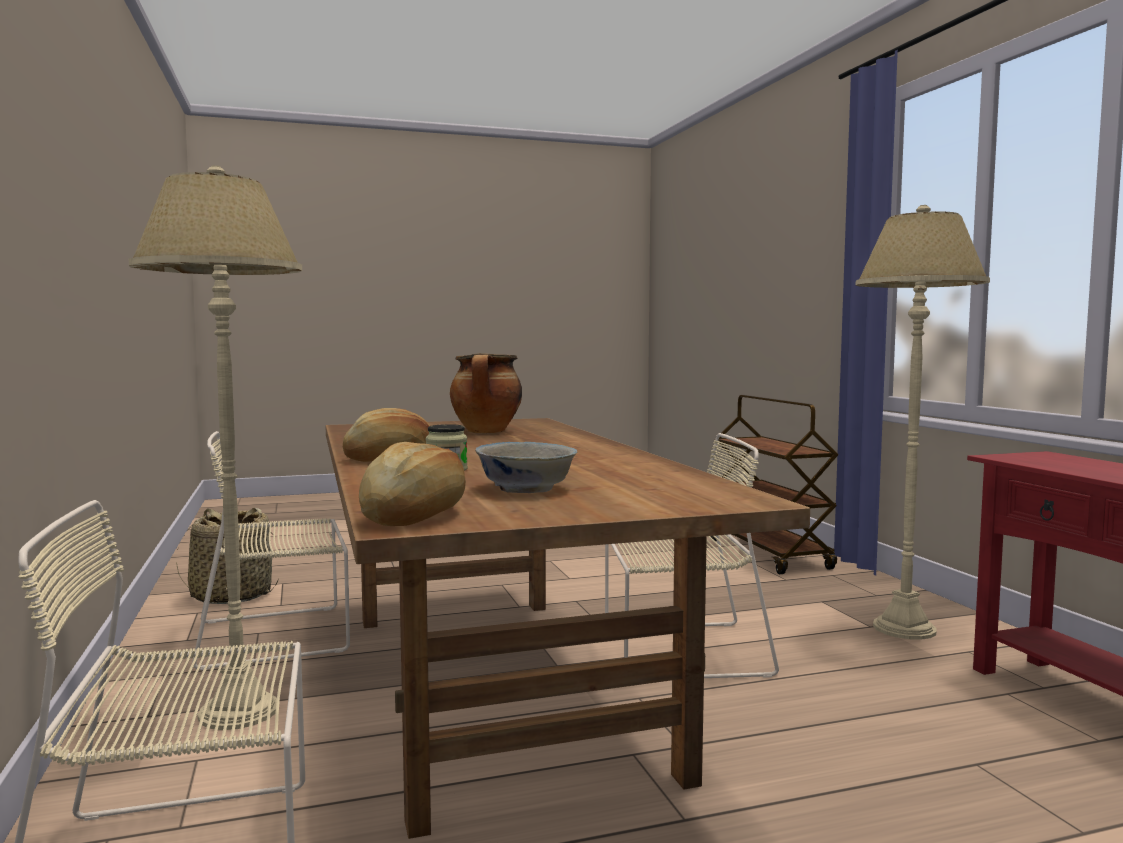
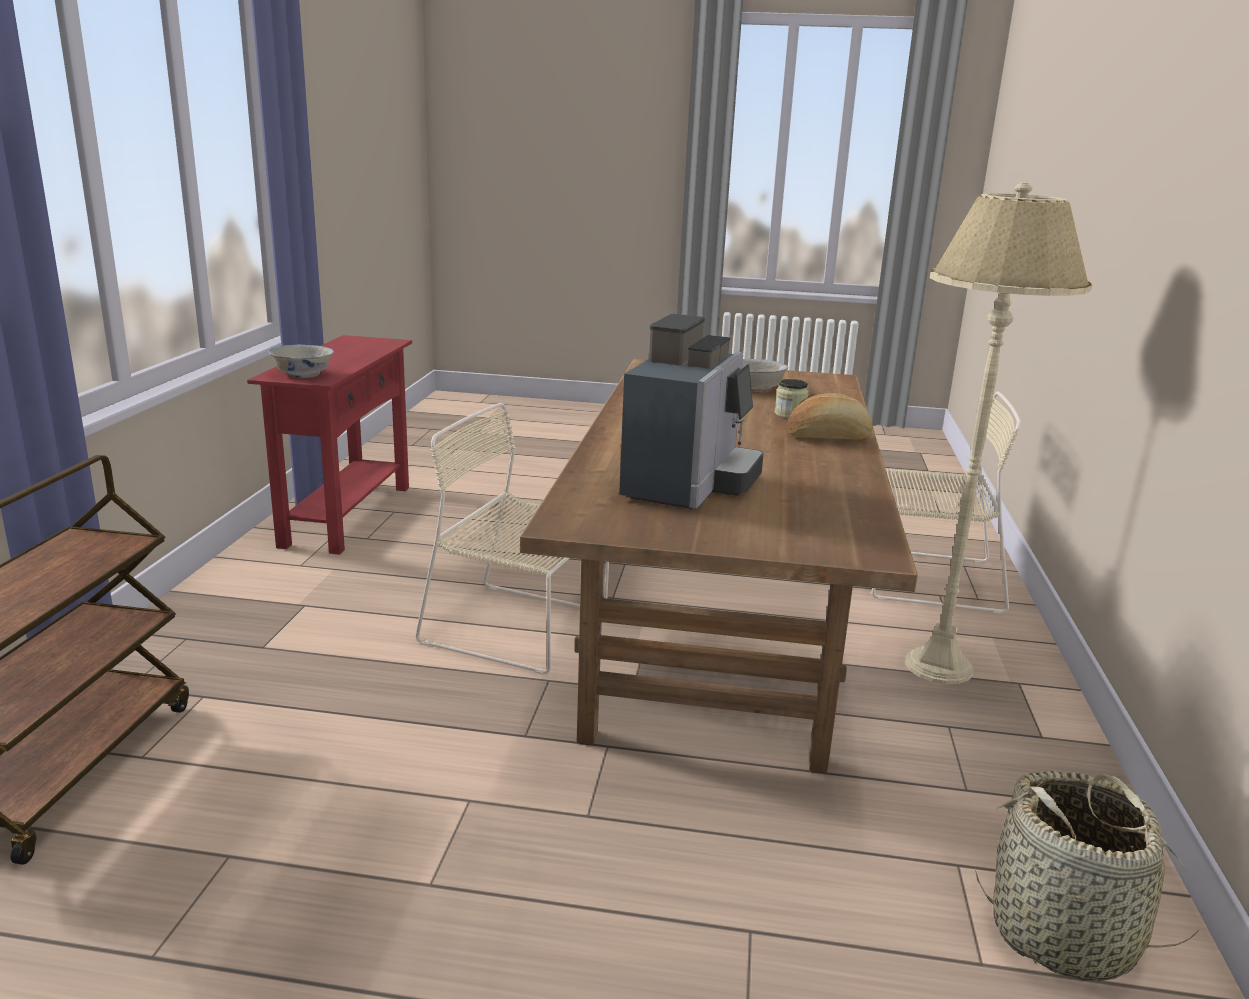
camera: 155 degrees left, 15 degrees up
(279, 635) = (935, 774): beige chair -> none
(414, 516) = (828, 381): bread -> none
(487, 432) = (689, 484): cooking pot -> coffee machine
(904, 628) = (284, 595): beige floor lamp -> none
(1040, 457) = (302, 374): none -> white bowl

